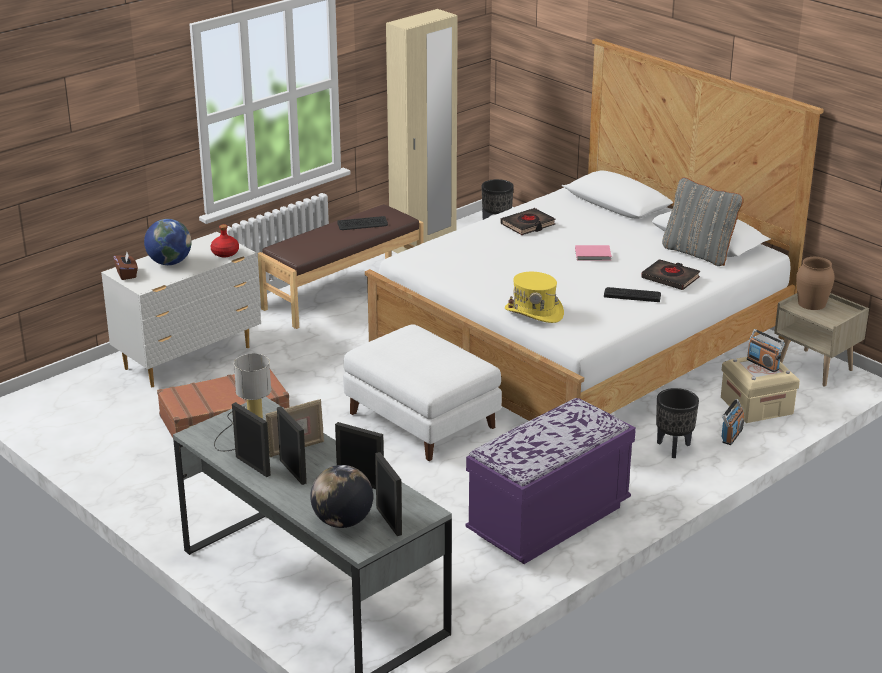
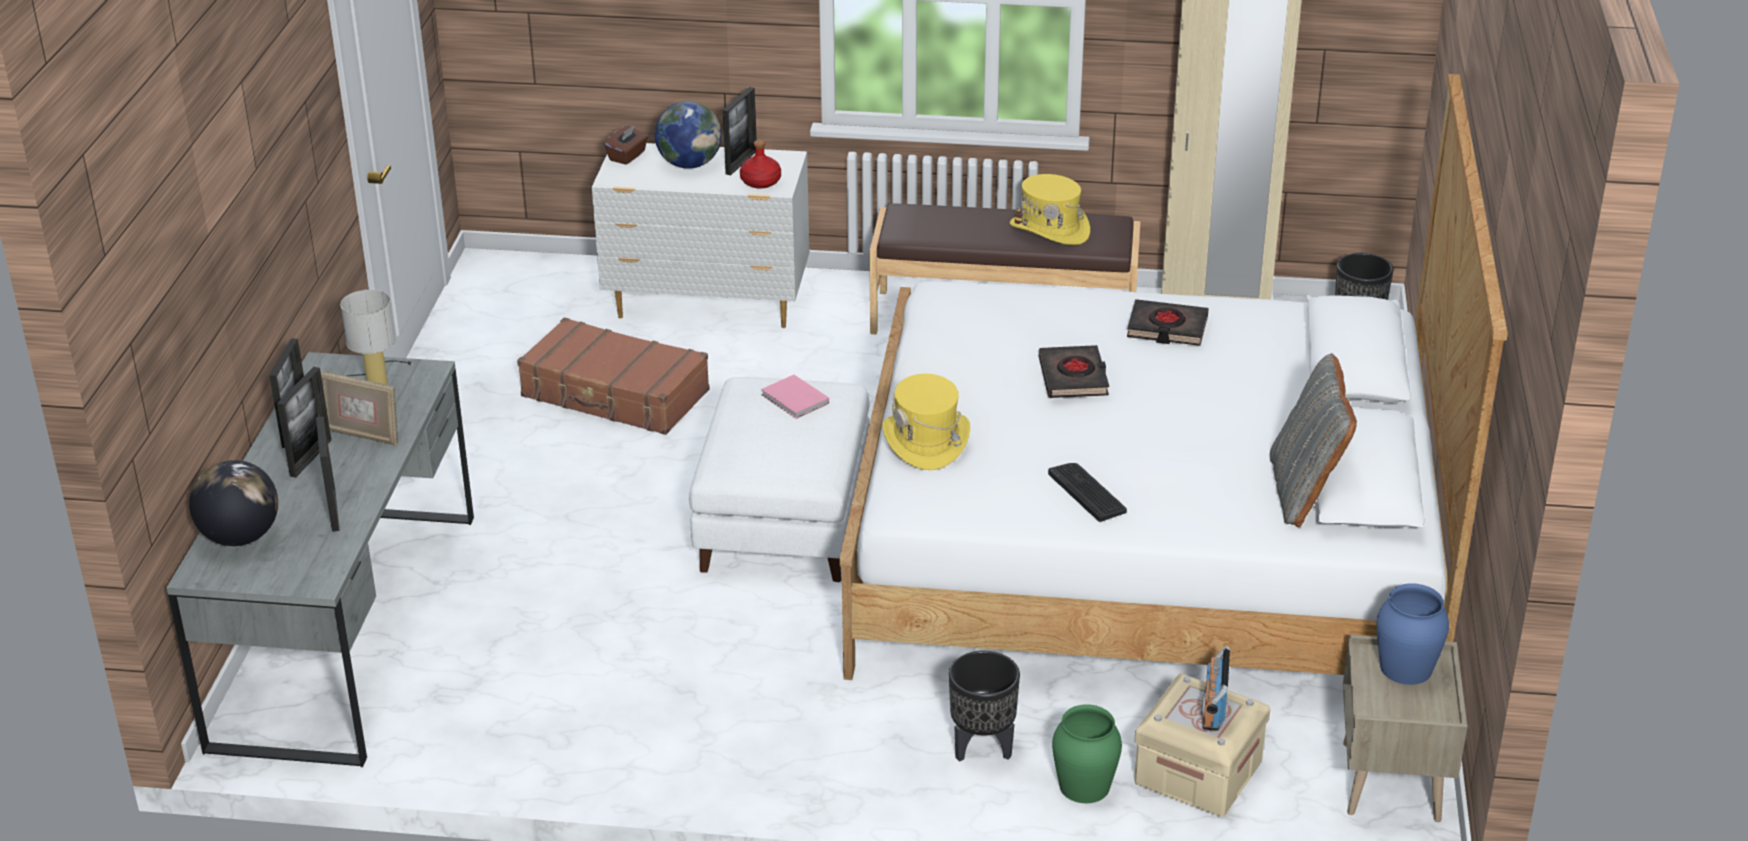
camera: 50 degrees right, 5 degrees up
(362, 224) = (1050, 230): keyboard -> yellow hat
(389, 521) = (272, 566): picture frame -> picture frame (741, 162)
(549, 520) = (680, 726): purple bench -> none
(594, 255) = (1158, 413): pink book -> pink book (795, 400)
(670, 278) = (1186, 501): black book -> black book (1073, 377)
(732, 435) = (1084, 785): radio -> green vase
(811, 303) = (1405, 667): brown vase -> blue vase

